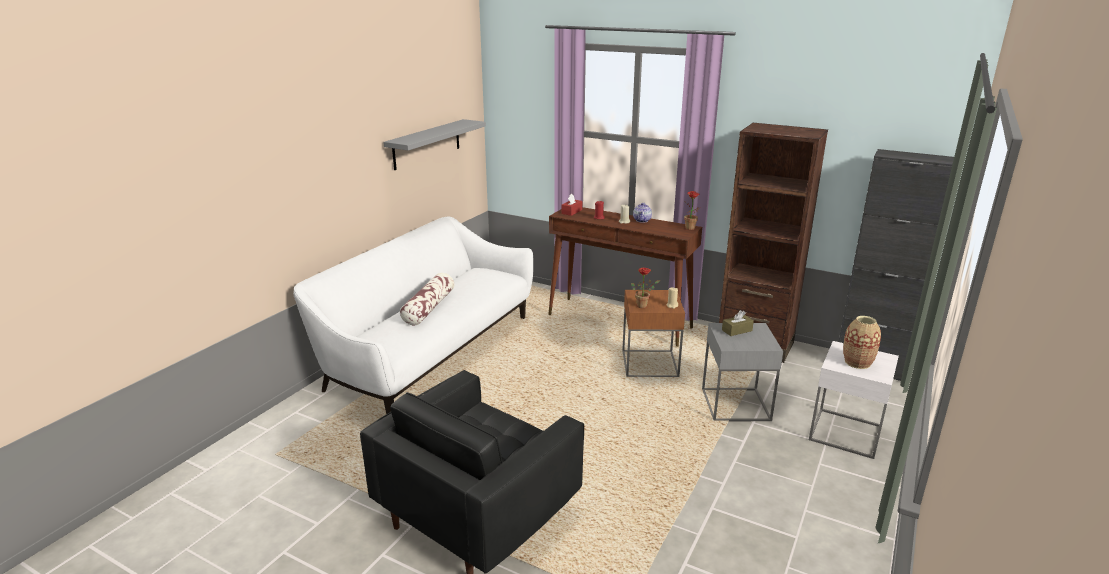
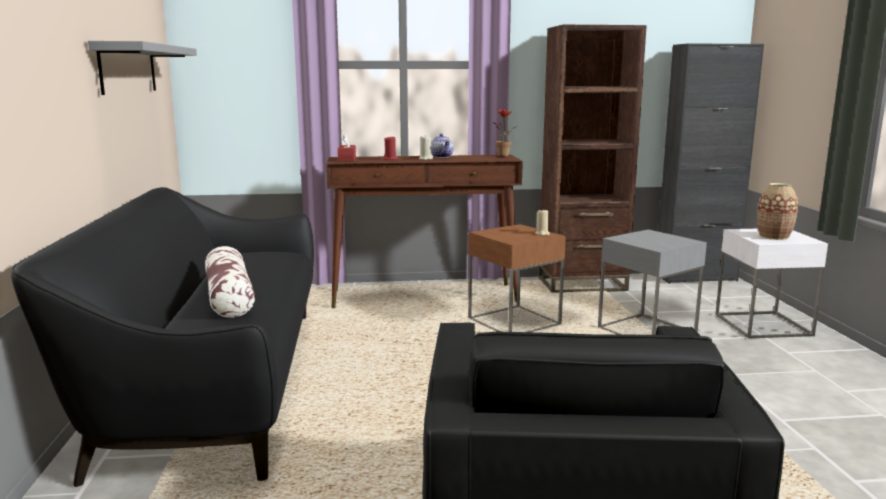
camera: 35 degrees left, 10 degrees down
(429, 351) = (213, 382): white sofa -> black sofa
(643, 305) = (515, 238): potted plant -> none
(737, 330) = (639, 237): brown tissue box -> none

